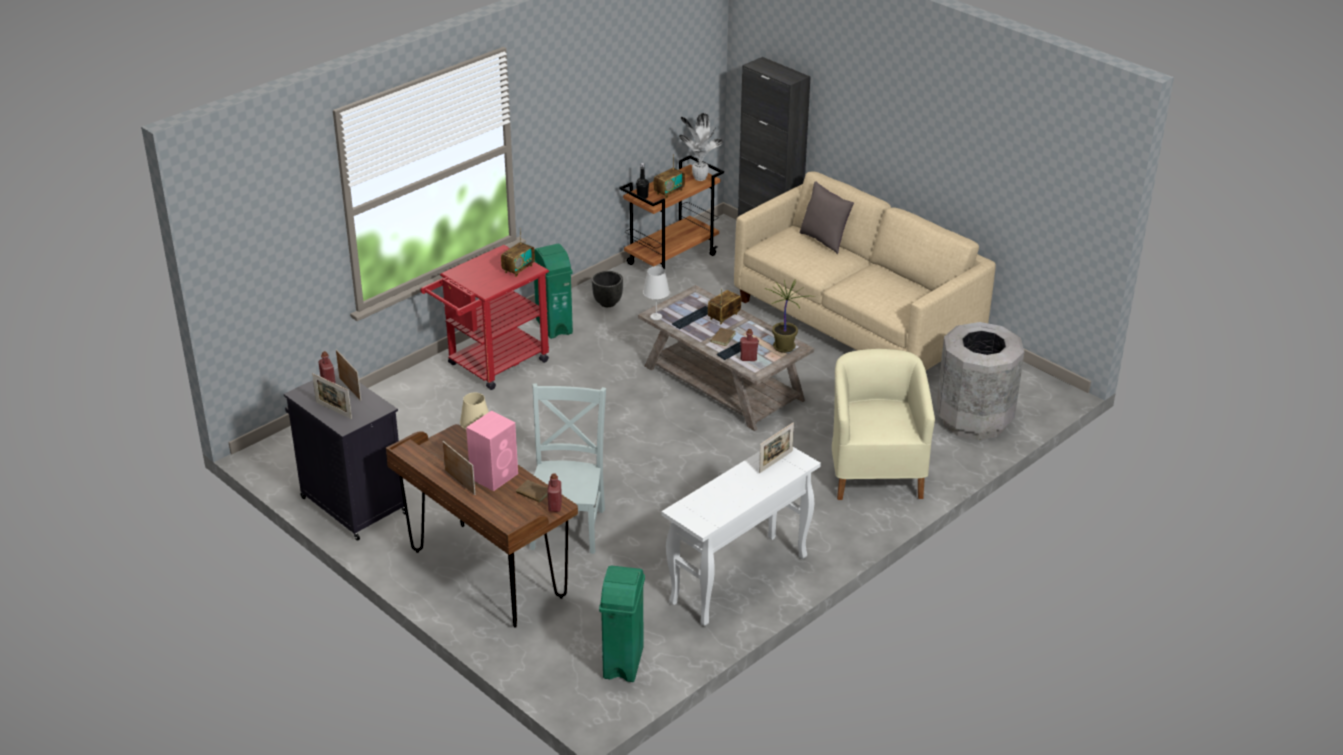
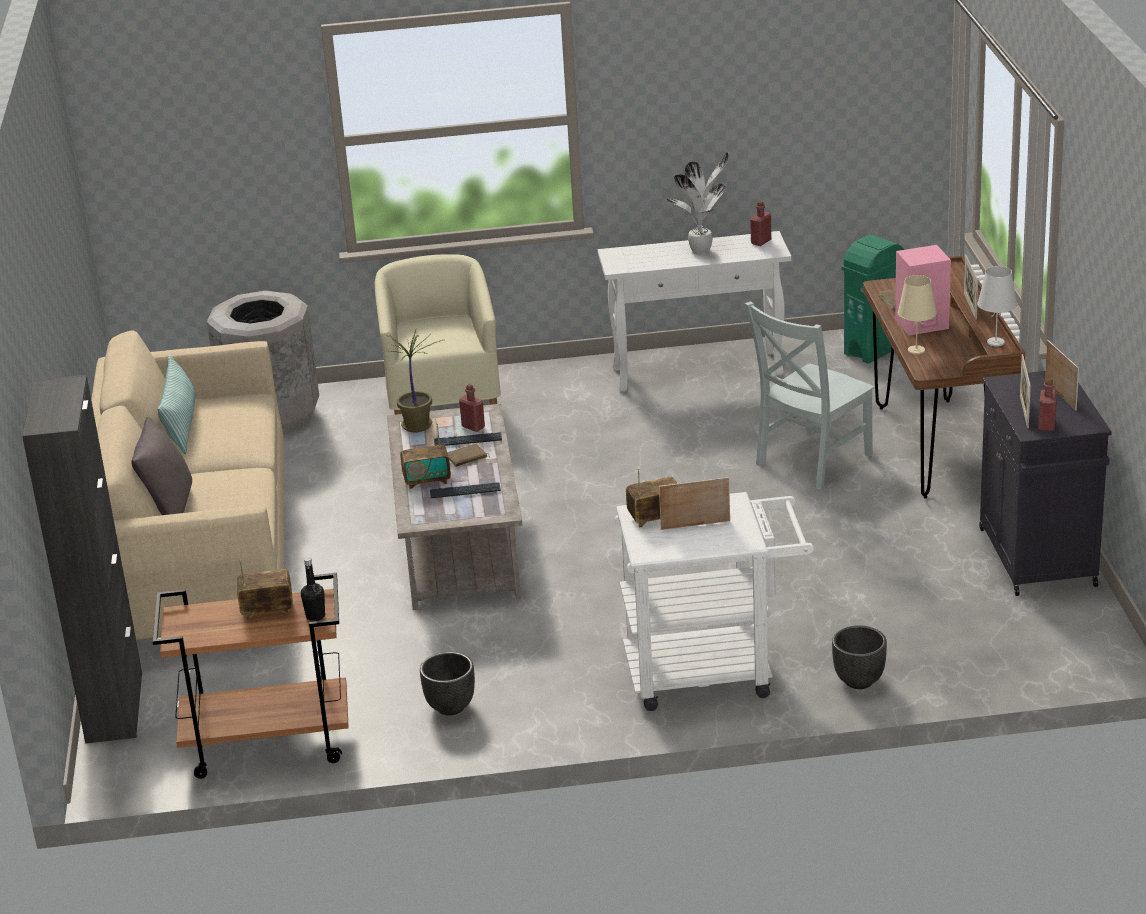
camera: 140 degrees left, 5 degrees down
(406, 389) = (859, 681): none -> black planter
(491, 366) = (713, 671): red cart -> white cart
(554, 326) = (566, 699): green trash can -> none
(555, 506) = (886, 286): red bottle -> red bottle (761, 242)
(656, 317) = (504, 508): white table lamp -> white table lamp (995, 342)
(698, 178) = (191, 618): potted plant -> potted plant (702, 251)
(775, 462) = (637, 259): picture frame -> picture frame (695, 525)
(875, 472) = (443, 408): beige armchair -> beige armchair turned 135 degrees clockwise
(907, 284) = (181, 426): none -> pillow

